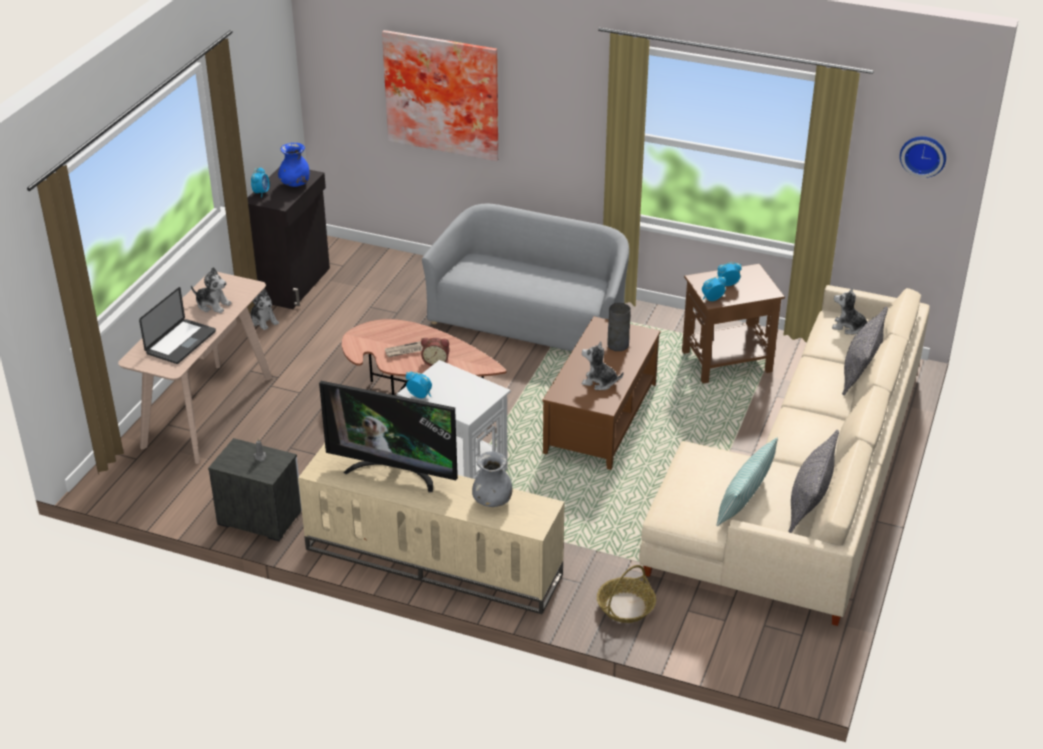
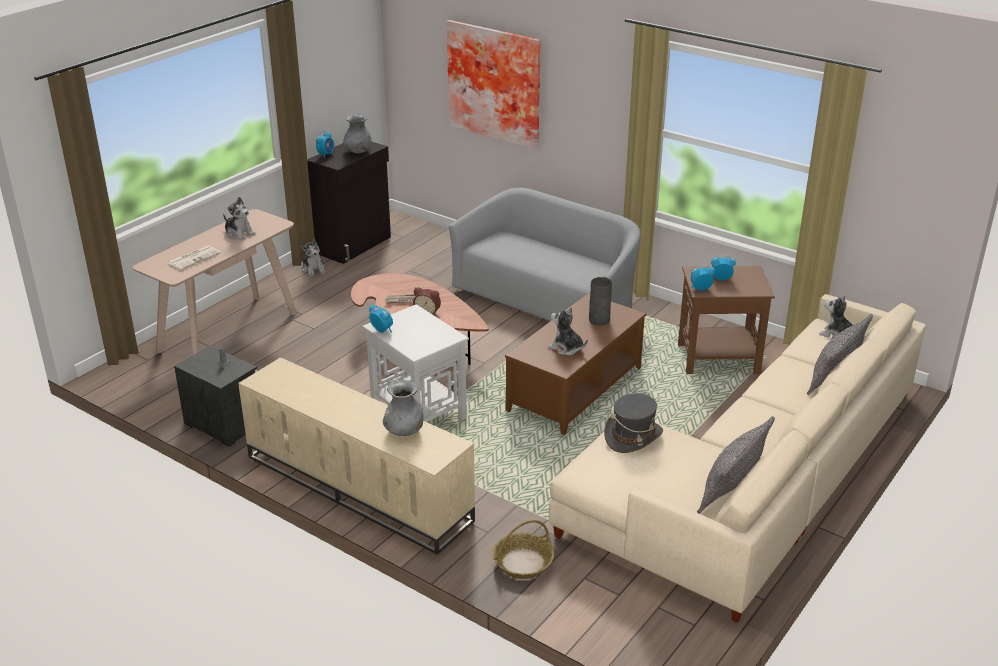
camera: 15 degrees right, 5 degrees down
(181, 342) = (194, 258): laptop -> newspaper
(295, 184) = (358, 151): blue vase -> grey vase
(394, 472) = (326, 392): television -> none
(702, 466) = (633, 436): none -> grey hat
(744, 499) = (664, 473): pillow -> none
(923, 155) = (931, 165): wall clock -> none

